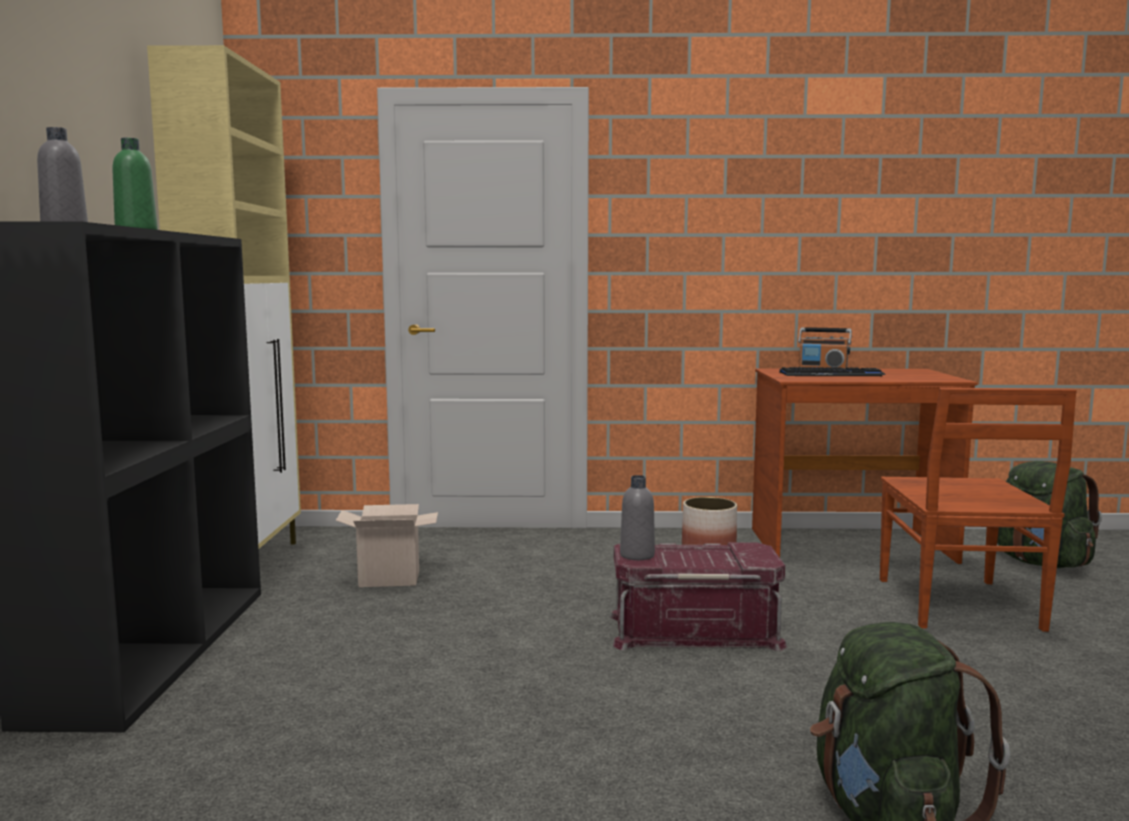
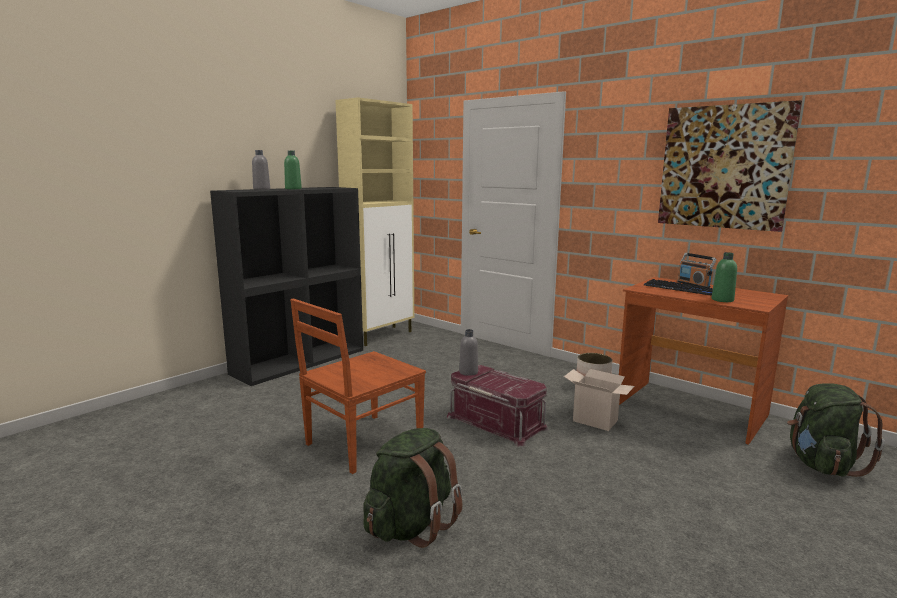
camera: 40 degrees right, 5 degrees up
(391, 578) = (418, 357): cardboard box -> cardboard box (596, 421)
(837, 207) = (724, 167): none -> picture
(905, 378) = (722, 300): none -> green bottle
(958, 605) = (681, 464): brown chair -> brown chair (362, 443)

